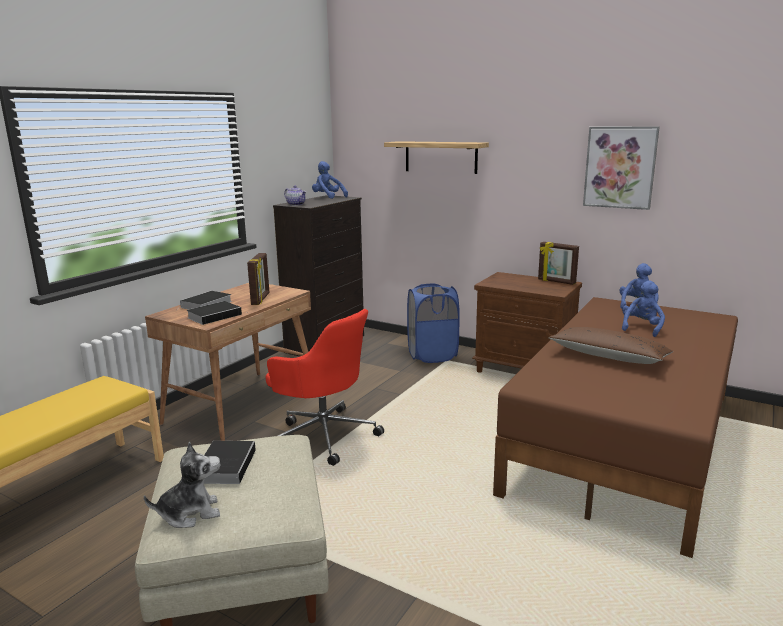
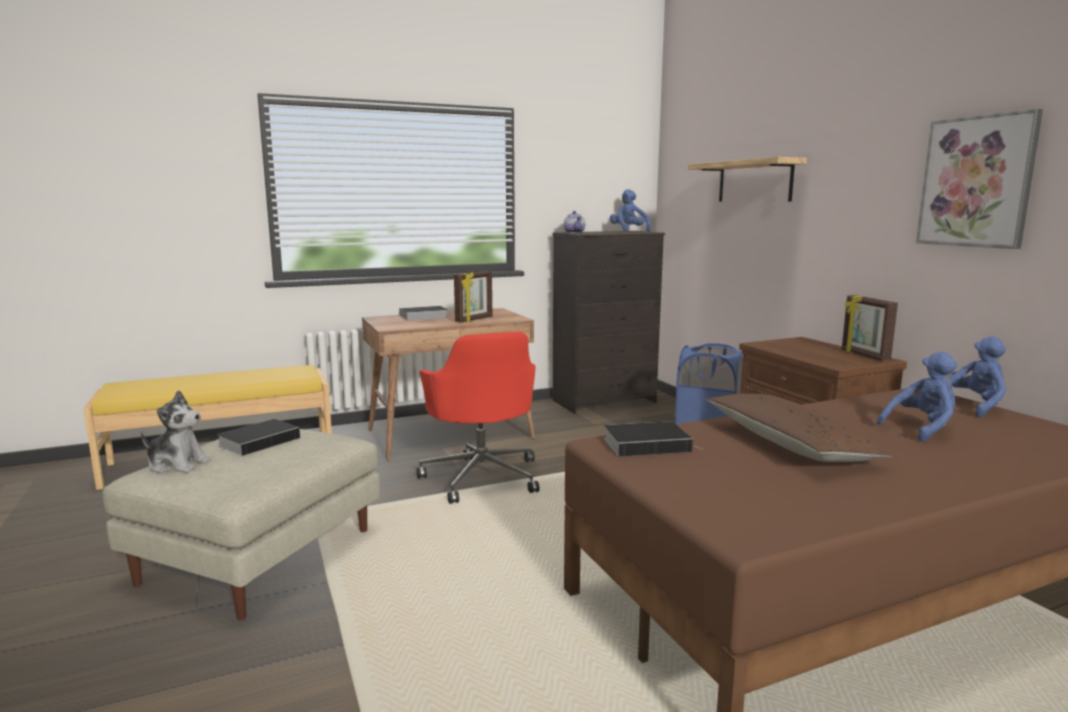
camera: 35 degrees right, 5 degrees down
(215, 315) = (410, 324): book -> book (648, 444)

